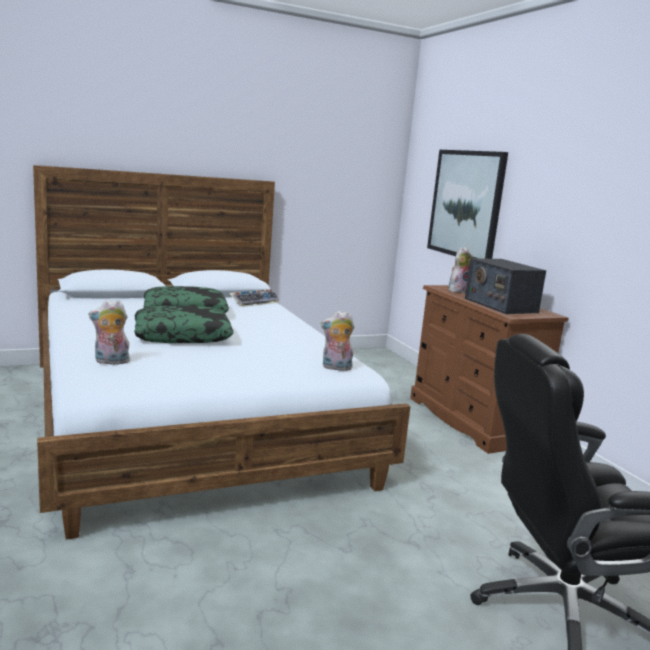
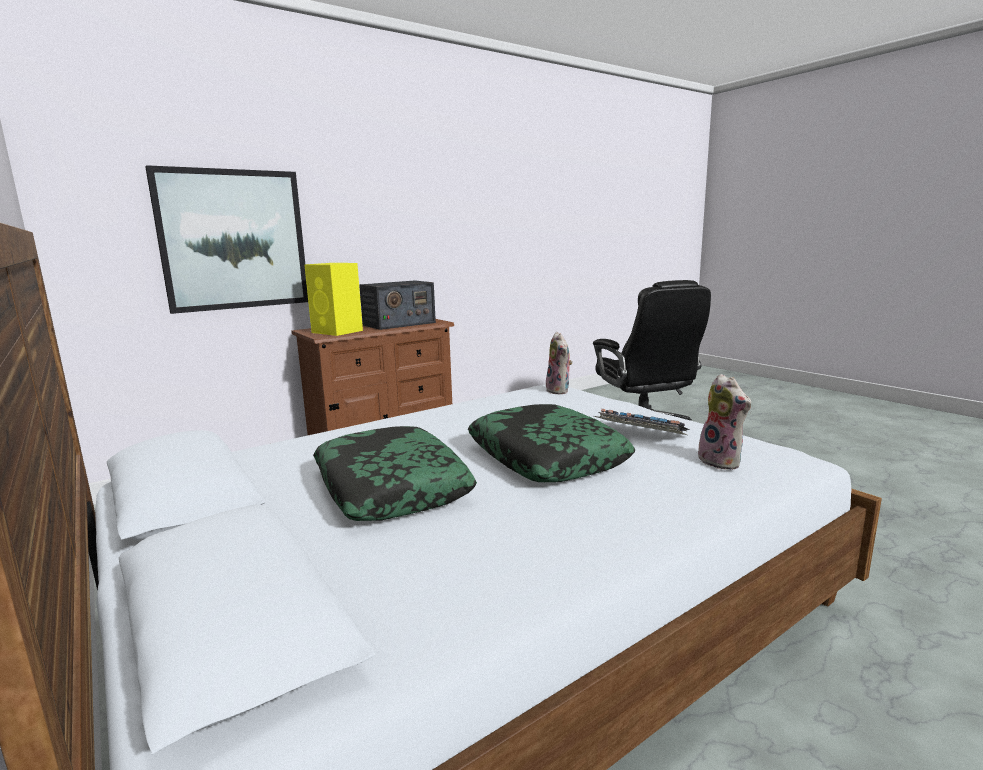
camera: 100 degrees left, 0 degrees up
(254, 302) = (269, 455): keyboard -> keyboard (638, 433)
(457, 290) = (338, 331): plush toy -> yellow speaker

